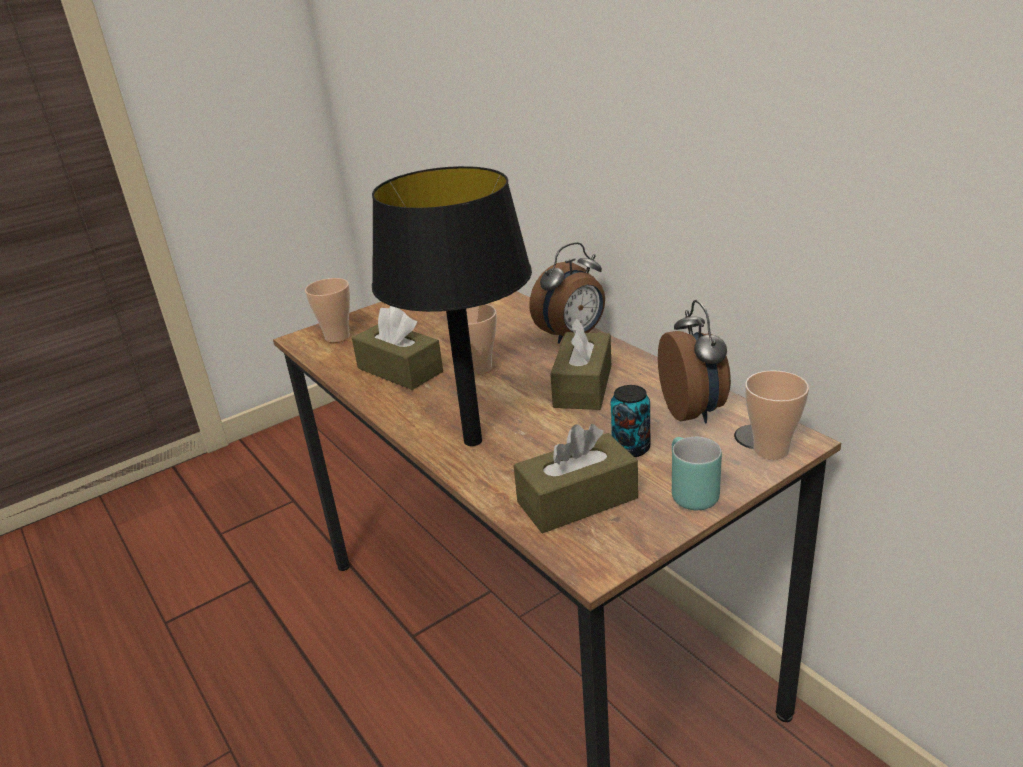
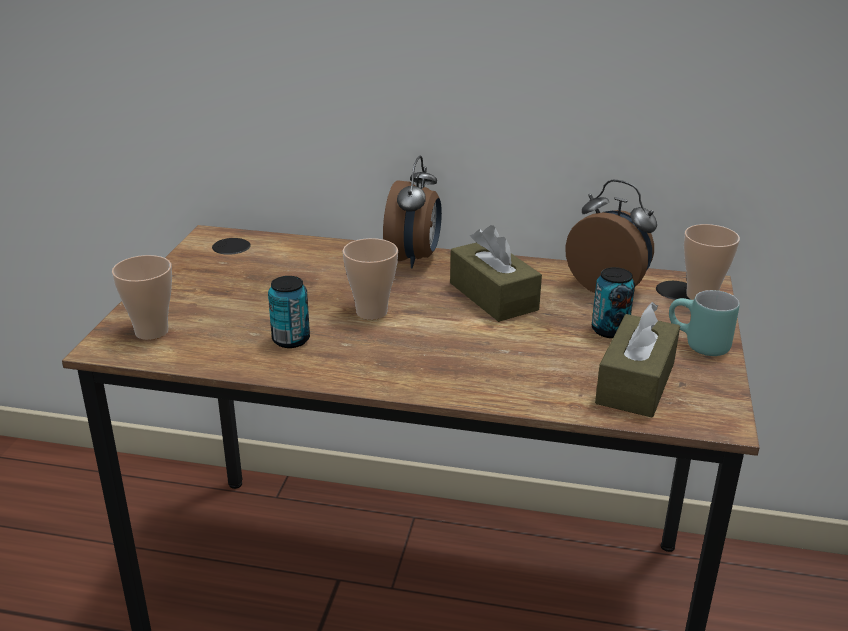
camera: 45 degrees left, 0 degrees up
(400, 370) = (291, 340): brown tissue box -> can
(473, 440) = (475, 373): black table lamp -> none

